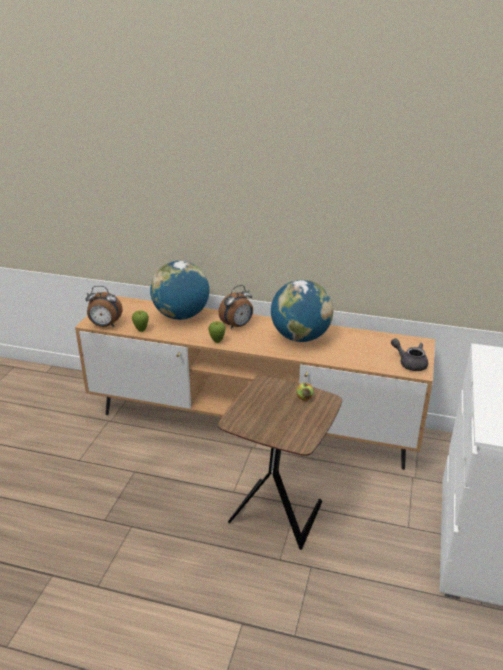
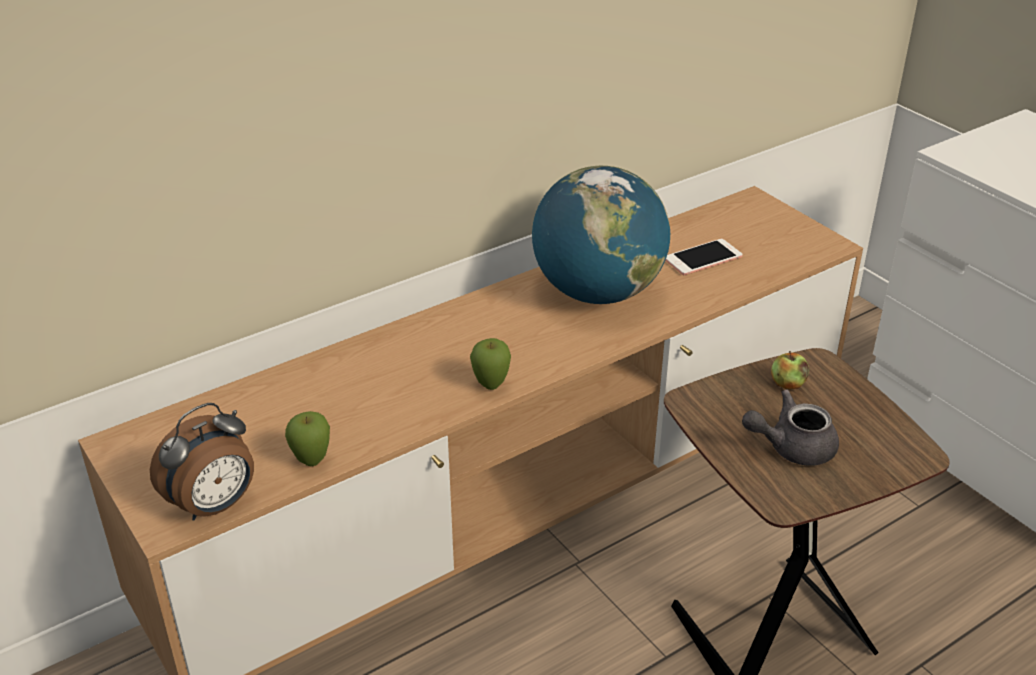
camera: 50 degrees left, 5 degrees up
(181, 316) = (332, 382): globe -> none
(237, 326) = (468, 336): alarm clock -> none
(359, 348) = (703, 258): none -> phone
(410, 363) = (796, 239): grey teapot -> grey teapot (791, 447)

